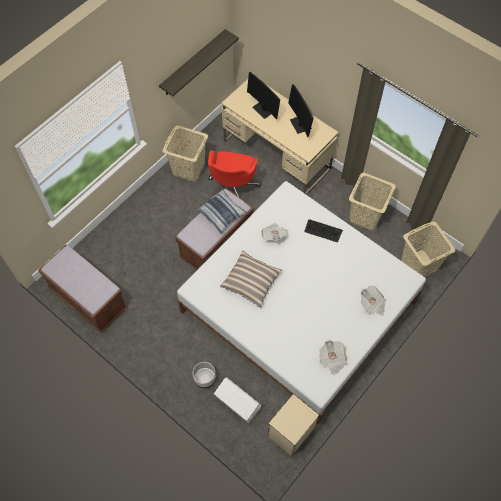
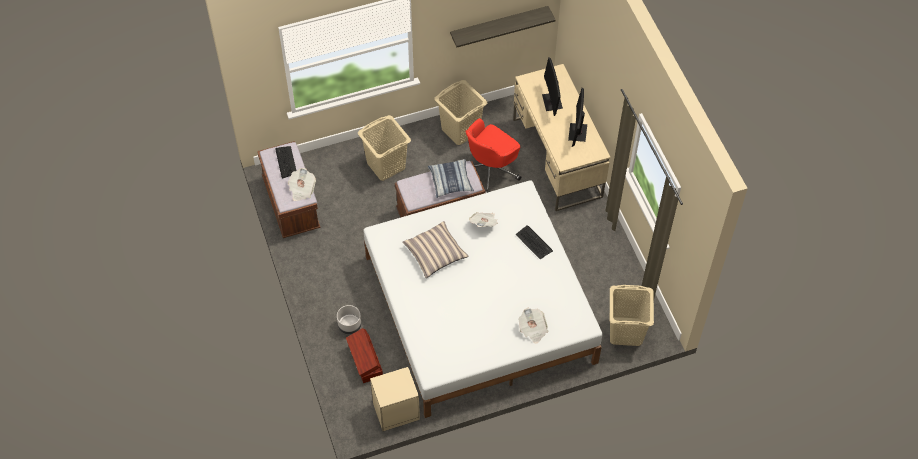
camera: 30 degrees right, 5 degrees down
(70, 267) = (286, 162): none -> keyboard
(238, 403) = (365, 362): white storage box -> brown storage box
(332, 360) = (461, 356): newspaper -> newspaper (301, 189)
(365, 216) = (605, 259): beige laundry basket -> beige laundry basket (386, 165)

